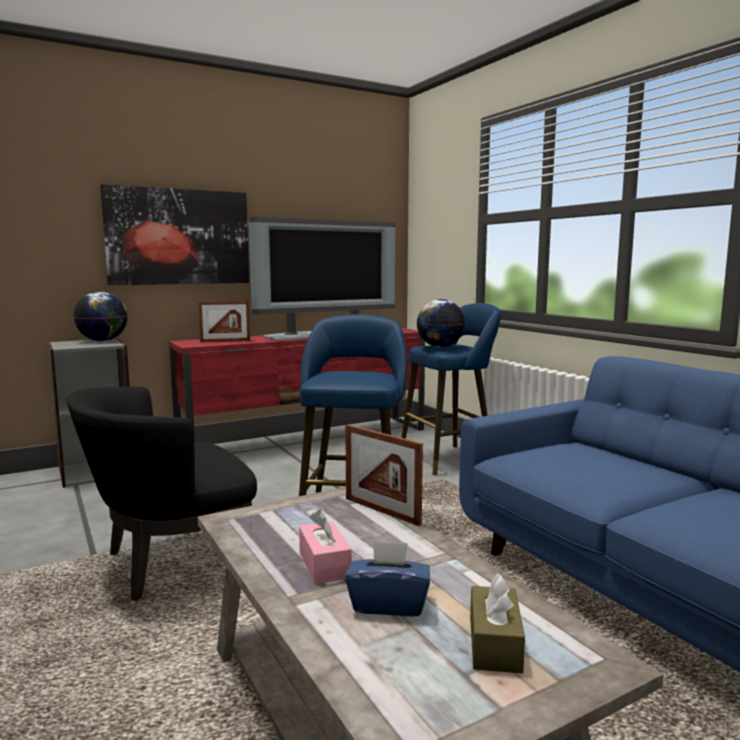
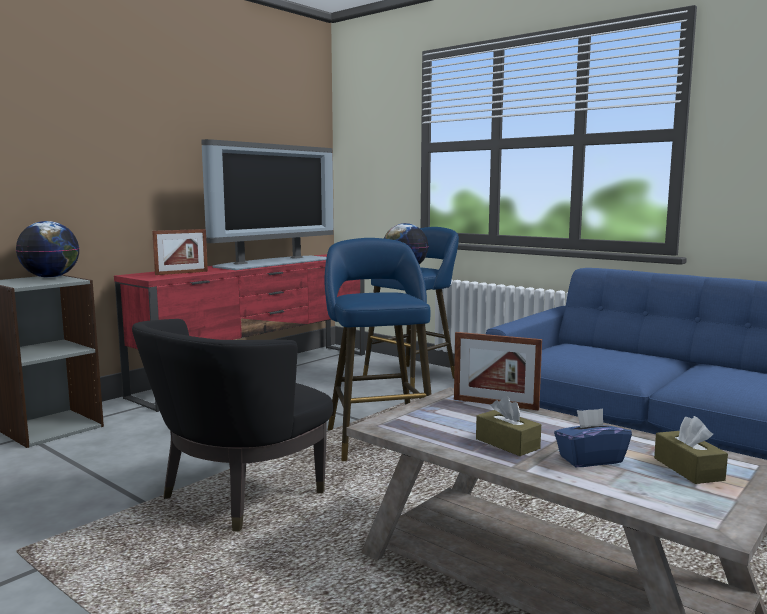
camera: 20 degrees left, 0 degrees up
(178, 237) = (120, 159): picture -> none
(324, 564) = (507, 443): pink tissue box -> brown tissue box

